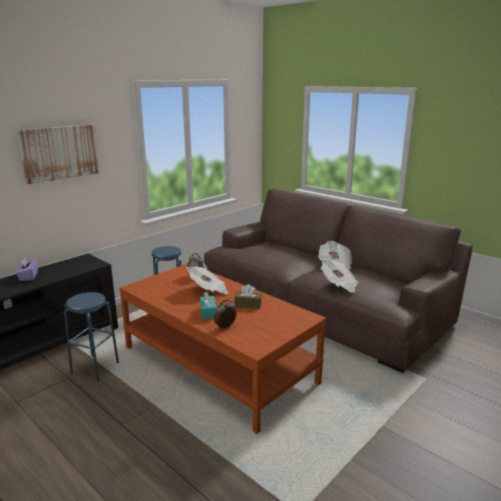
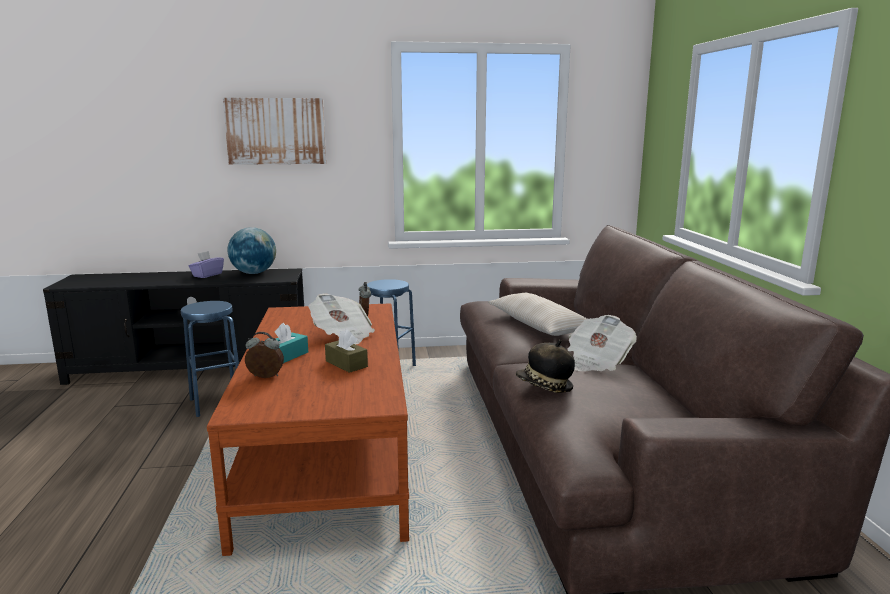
camera: 40 degrees right, 5 degrees down
(63, 266) = (254, 273): none -> globe
(277, 254) = (539, 325): none -> beige pillow
(339, 285) = (544, 387): newspaper -> hat

